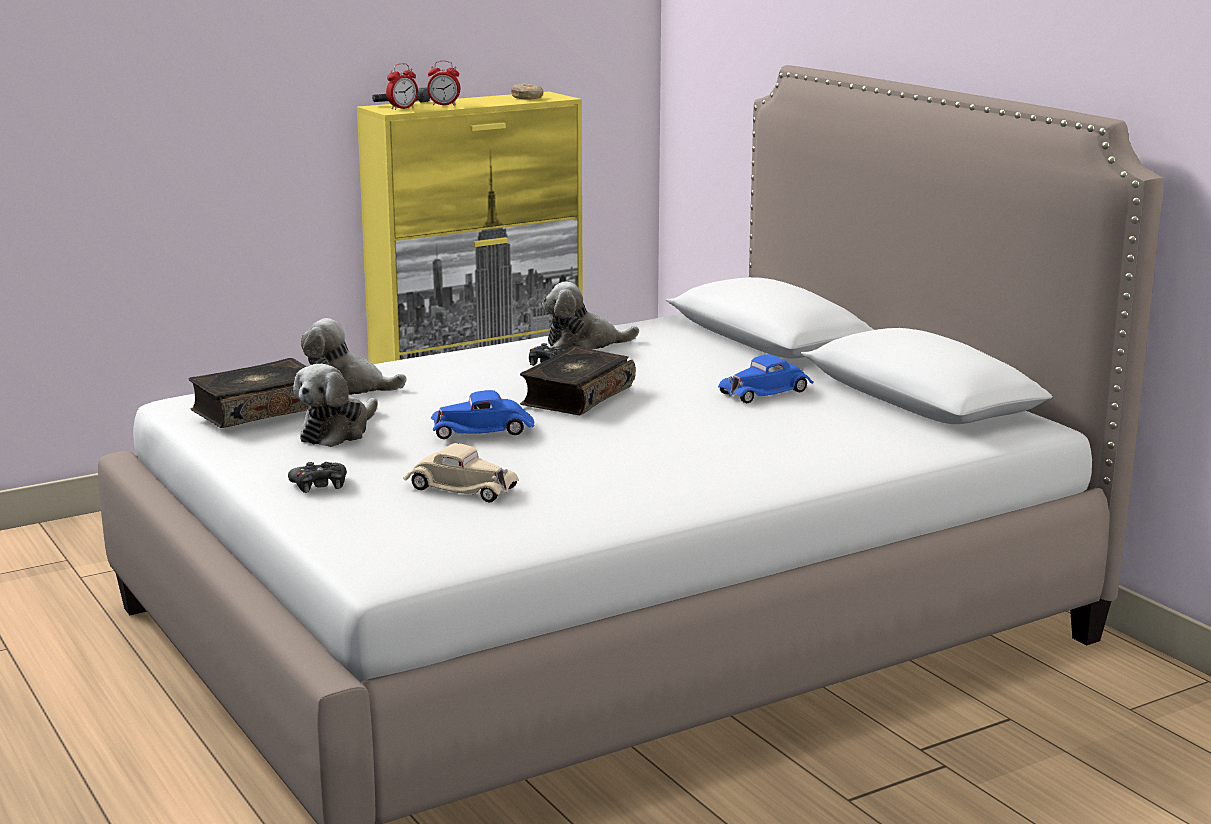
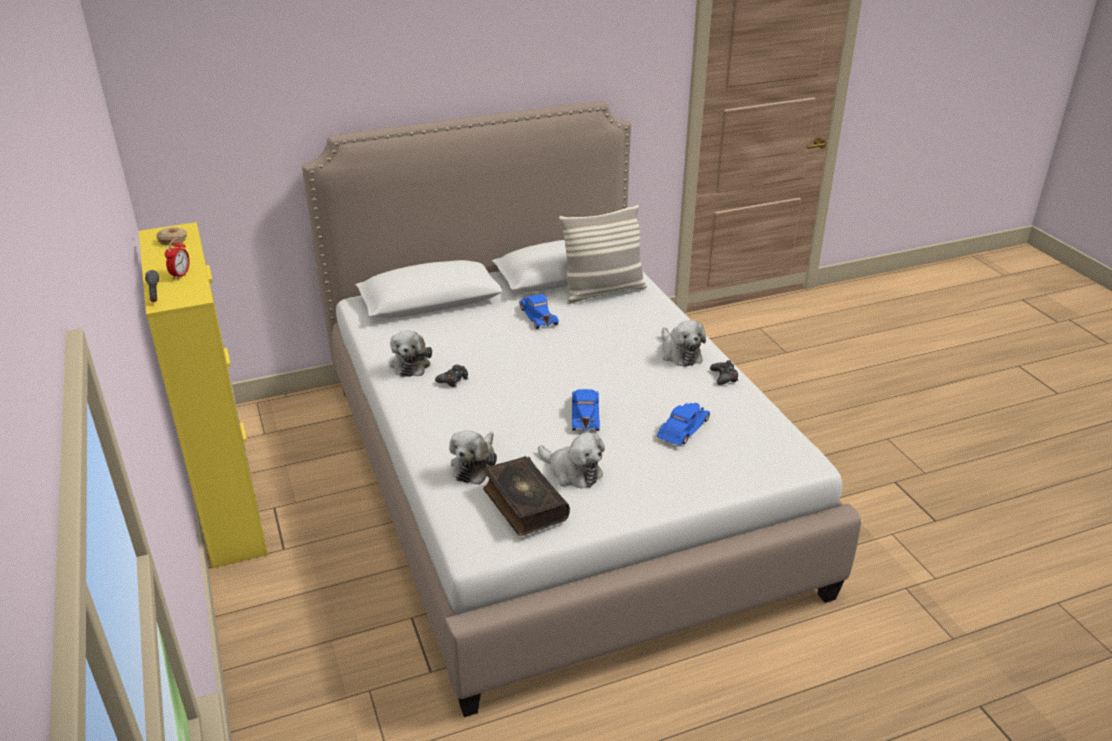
camera: 80 degrees left, 15 degrees up
(319, 485) = (673, 481): black game controller -> black game controller (724, 377)
(402, 108) = (184, 293): alarm clock -> none
(460, 488) = (683, 429): beige toy car -> blue toy car
(576, 396) = (529, 376): book -> none
(700, 480) = (680, 353): none -> plush toy
(886, 424) = (603, 291): none -> pillow

